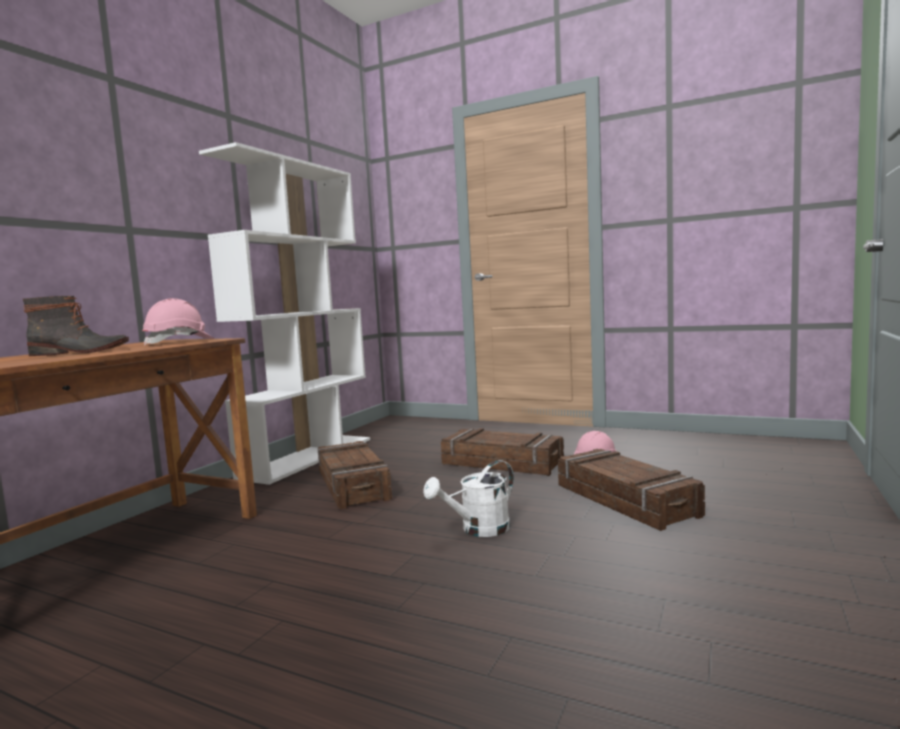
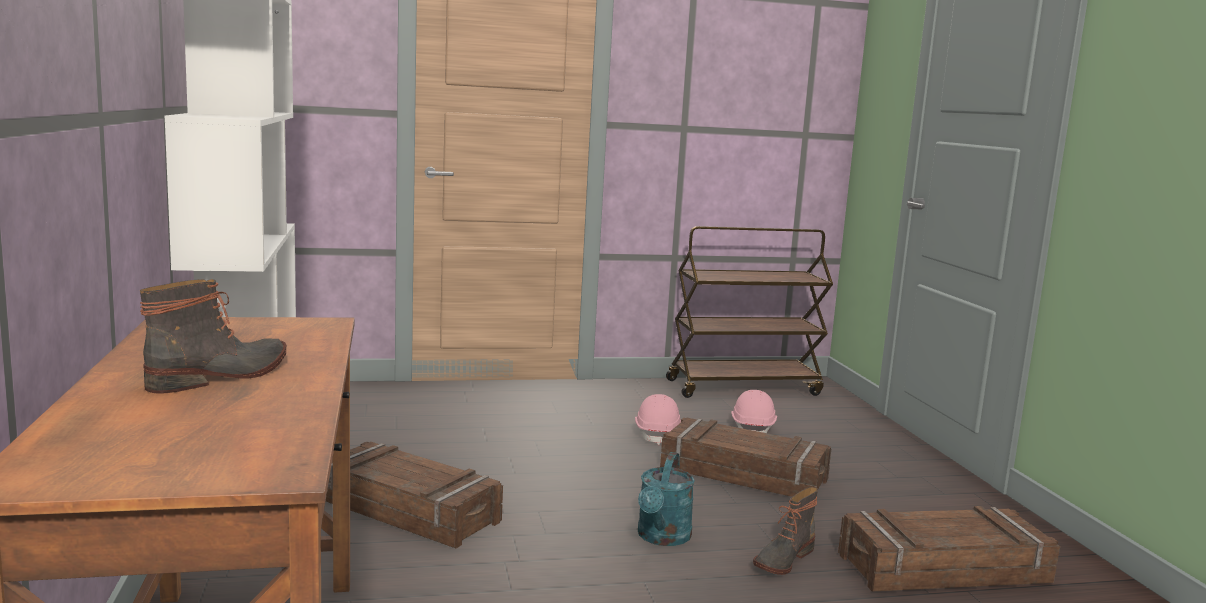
camera: 40 degrees left, 5 degrees up
(179, 342) = (281, 333): pink hard hat -> pink hard hat (753, 428)
(478, 530) = (662, 538): white watering can -> turquoise watering can
(502, 463) = (552, 446): crate -> crate (942, 568)
(551, 565) = (782, 559): none -> boot
(735, 441) = (744, 387): none -> brown cart

